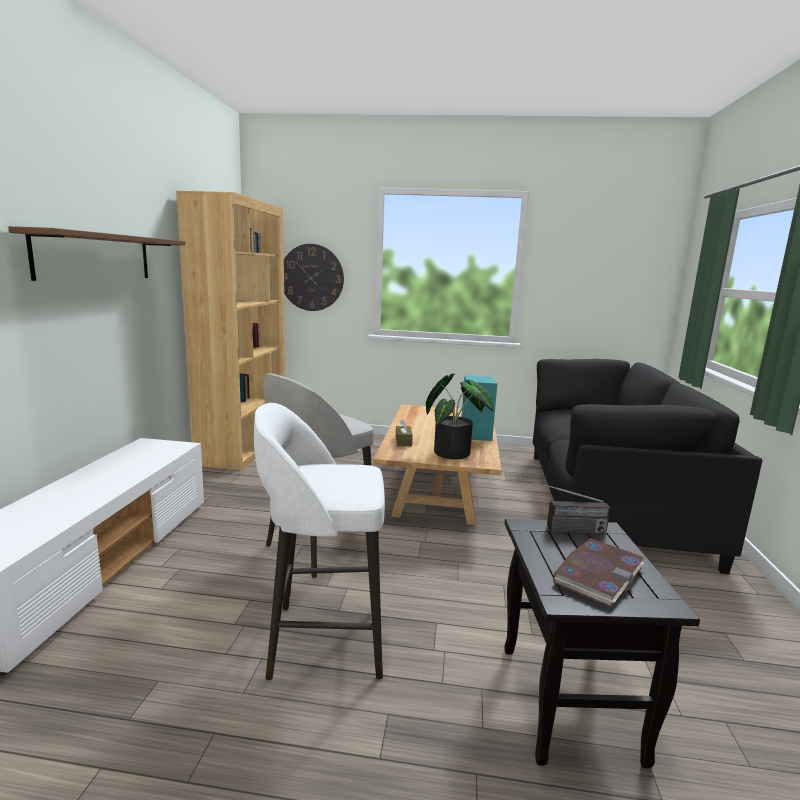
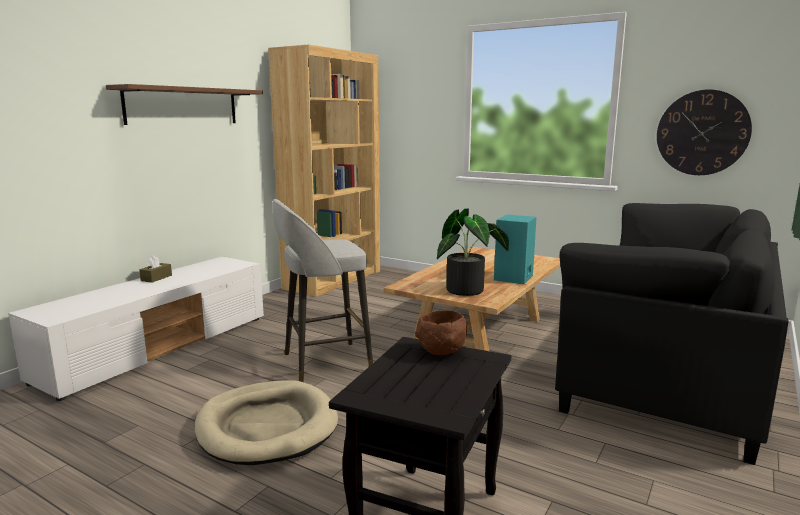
camera: 25 degrees right, 0 degrees up
(312, 277) = (407, 120): wall clock -> wall clock (702, 133)
(323, 640) = (267, 427): white stool -> beige dog bed
(403, 441) = (430, 277): brown tissue box -> brown tissue box (156, 278)
(561, 530) = (442, 351): radio -> brown bowl
(598, 574) = (420, 386): book -> none

